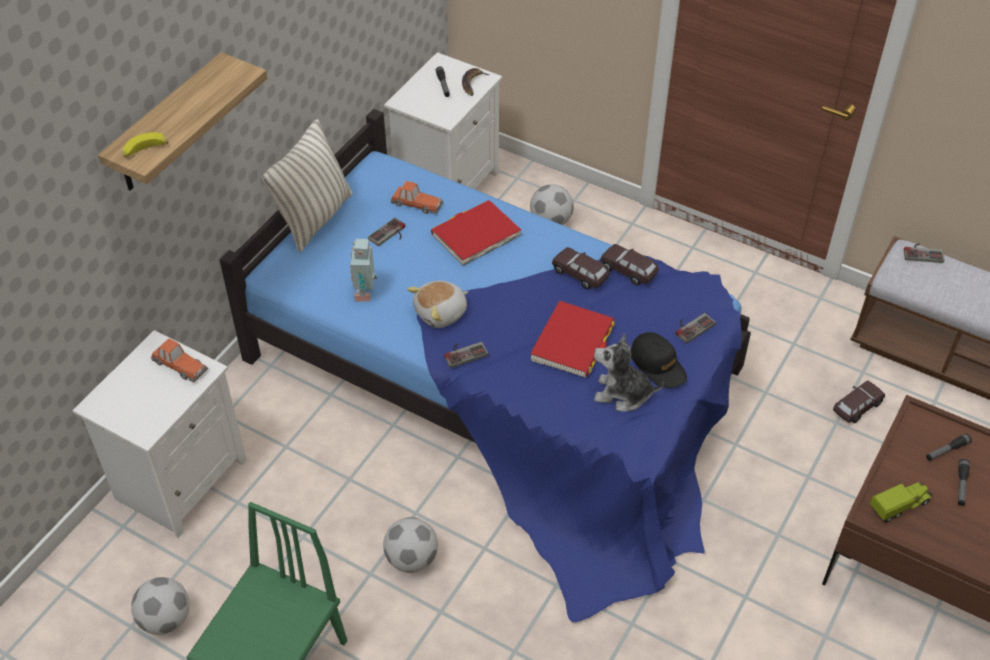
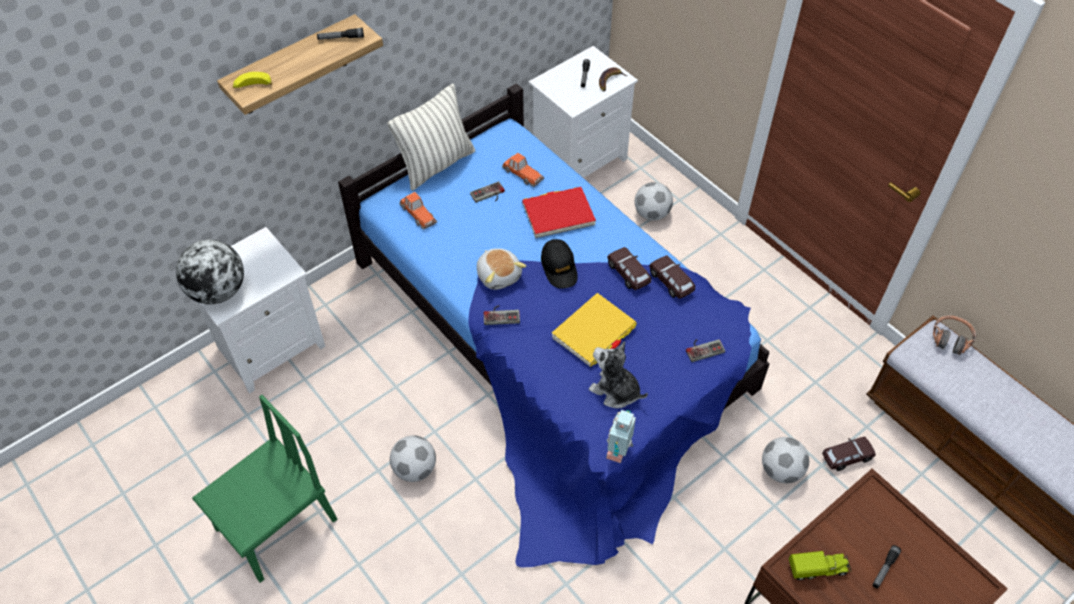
camera: 20 degrees right, 5 degrees up
(131, 414) = (218, 291): none -> globe
(166, 619) = (213, 456): football -> football (781, 470)
(179, 365) = (271, 261): toy car -> toy car (418, 214)
(365, 292) = (447, 239): toy robot -> toy robot (619, 451)
(441, 313) = (499, 275): plush toy -> plush toy turned 105 degrees counterclockwise
(572, 342) = (594, 332): red book -> yellow book
(658, 365) = (657, 374): black cap -> black cap (559, 268)
(923, 252) = (951, 339): game controller -> headphones
(946, 451) = (886, 532): flashlight -> flashlight (341, 38)

